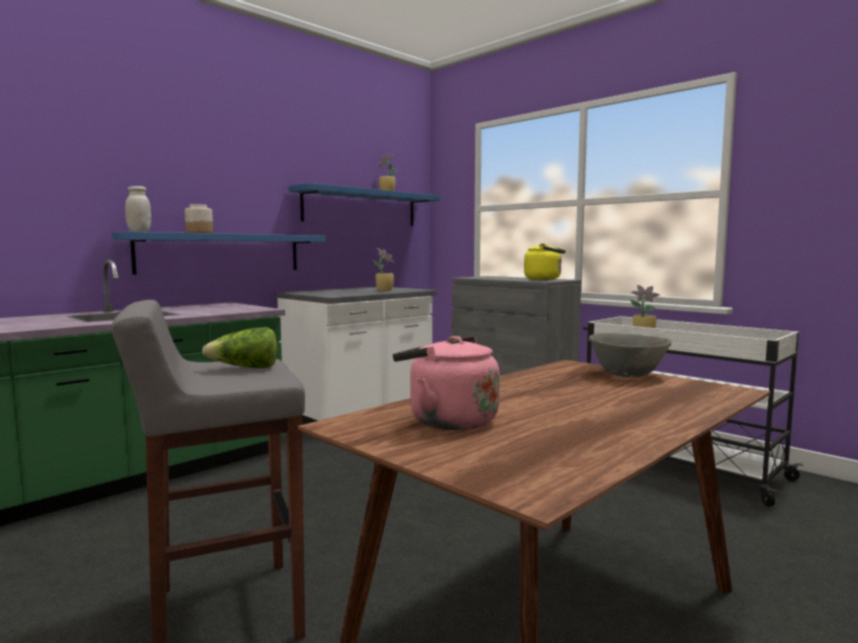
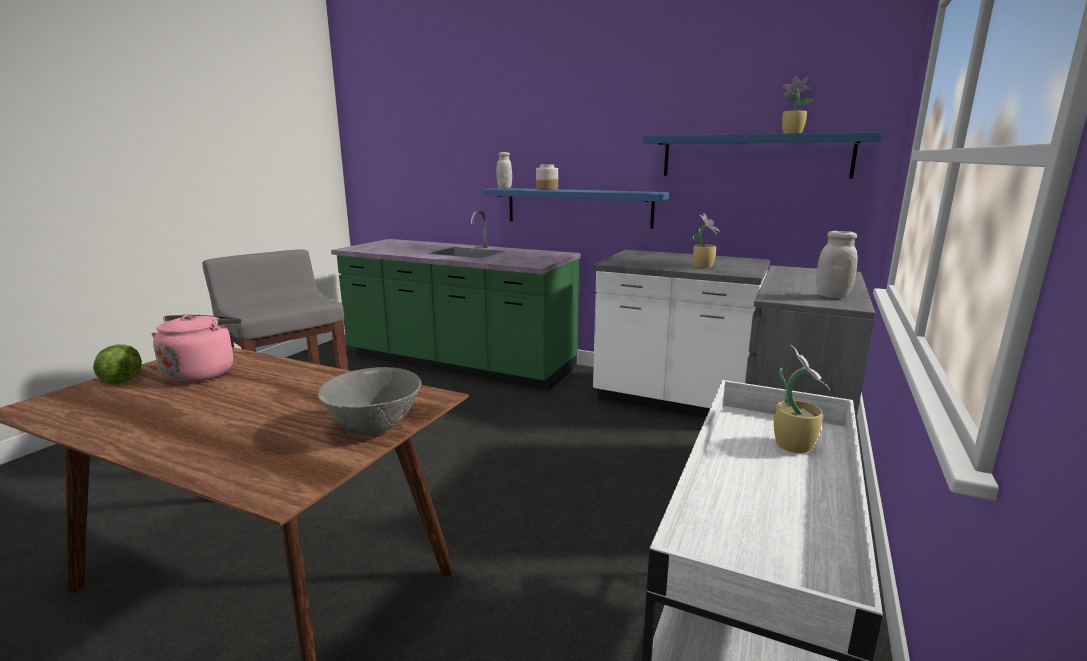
camera: 70 degrees right, 10 degrees up
(245, 368) = (287, 304): lettuce -> lettuce (121, 377)
(545, 279) = (832, 296): yellow kettle -> white jar

